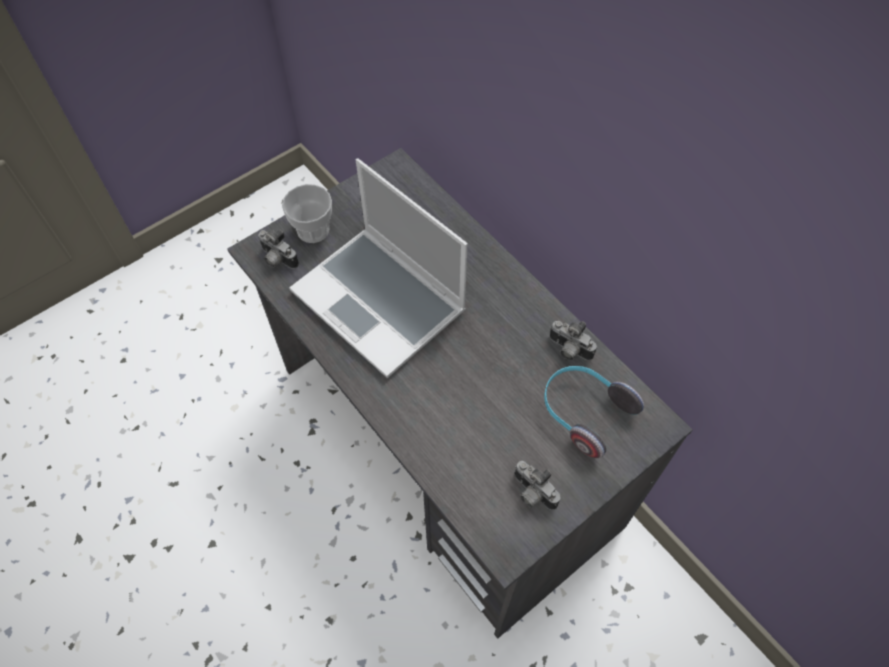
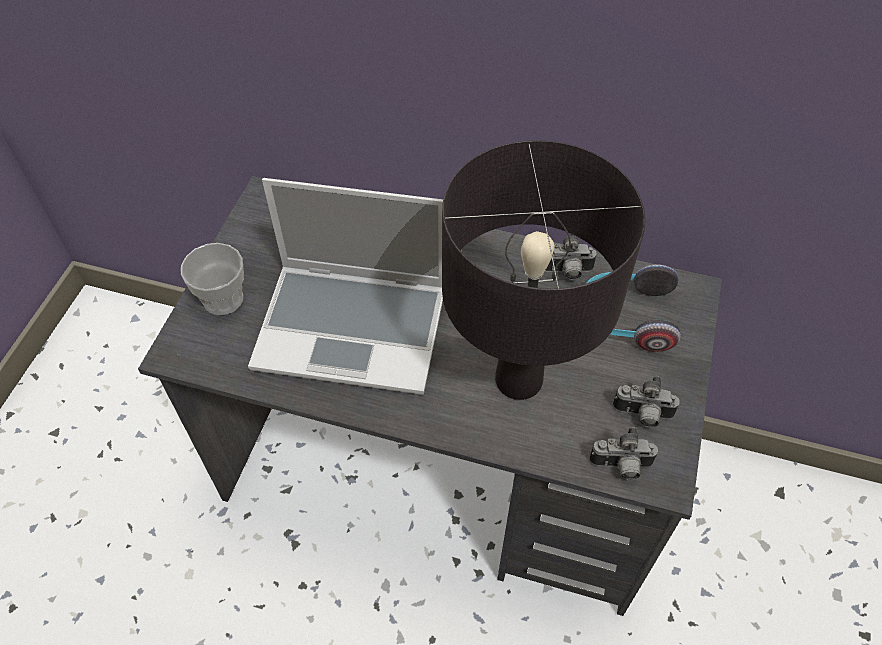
camera: 35 degrees left, 5 degrees down
(277, 260) = (207, 349): camera -> camera (621, 467)
(463, 410) = (519, 380): none -> black table lamp

